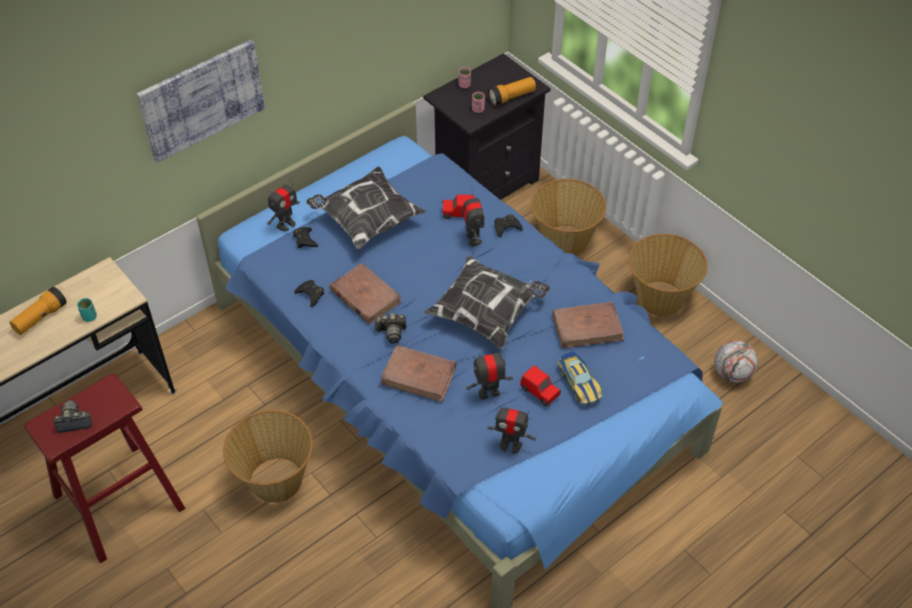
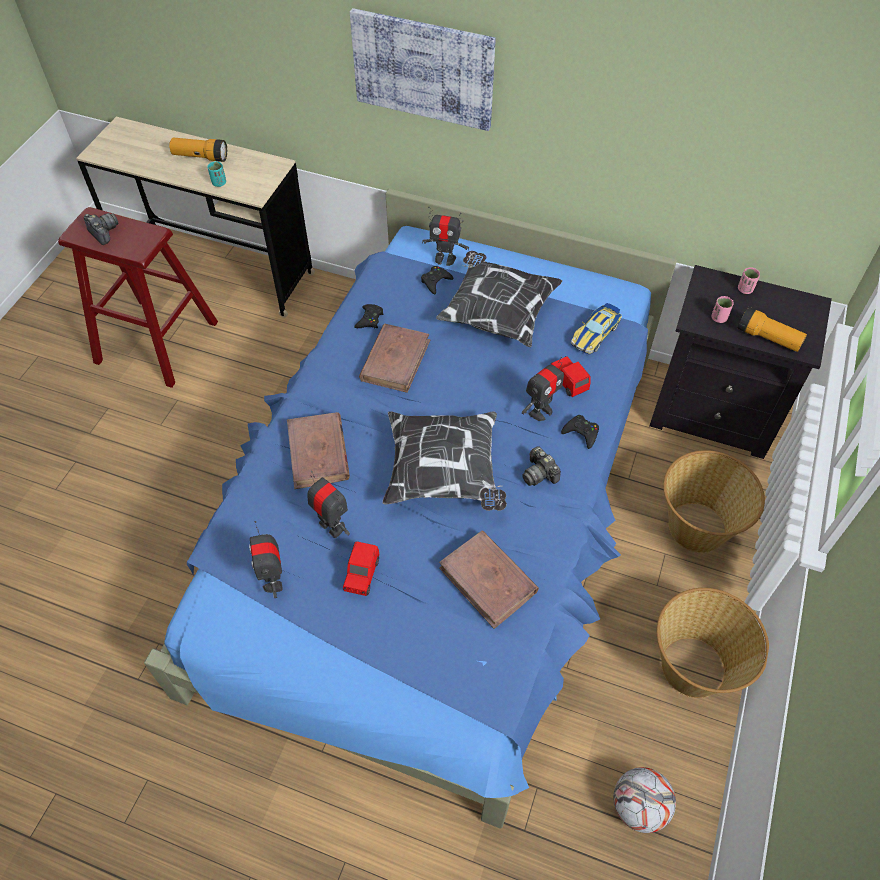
camera: 60 degrees right, 5 degrees up
(275, 479) = (234, 433): basket -> none
(391, 332) = (360, 403): camera -> camera (539, 474)
(579, 382) = (399, 609): toy car -> toy car (595, 333)

